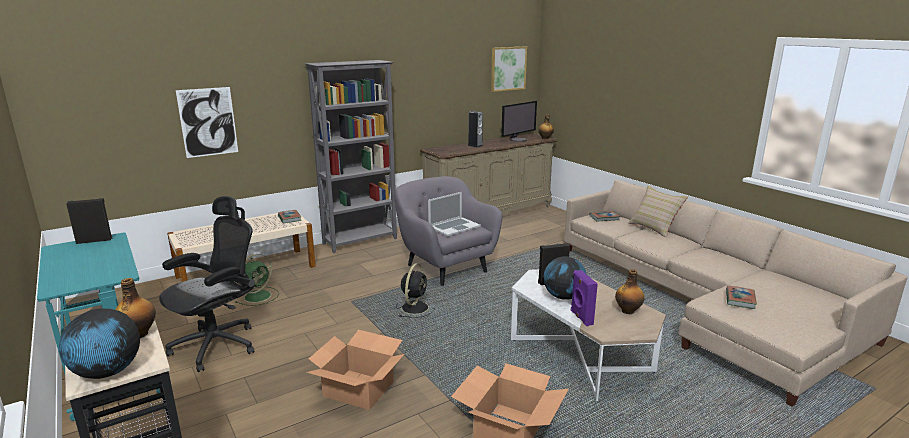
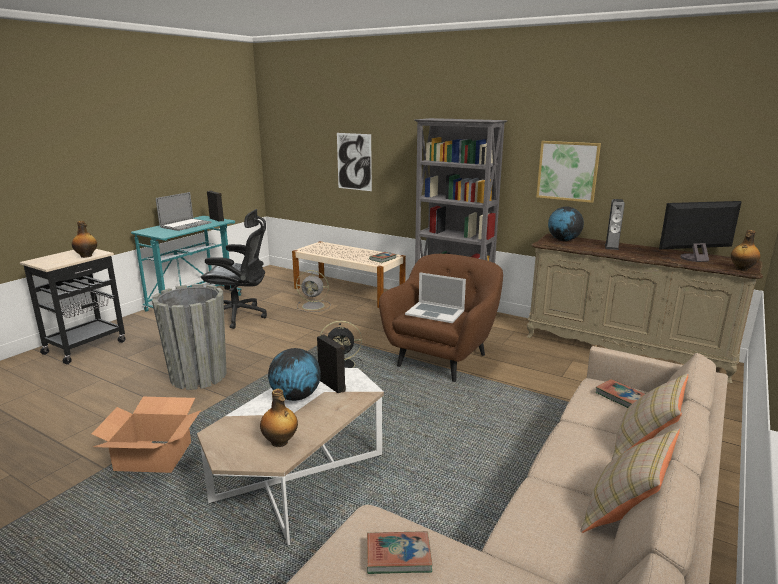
camera: 65 degrees right, 0 degrees up
(84, 260) = (186, 225): none -> laptop
(107, 372) = (42, 261): globe -> globe (563, 240)
(258, 296) = (314, 306): green fan -> grey fan
(359, 388) = (198, 376): cardboard box -> grey planter
(445, 267) = (442, 358): grey armchair -> brown armchair
(508, 68) = (719, 149): picture -> picture (567, 171)
(518, 139) = (694, 258): monitor -> monitor turned 150 degrees clockwise
(580, 318) = (248, 413): purple speaker -> none
(707, 247) = (623, 513): none -> beige pillow

